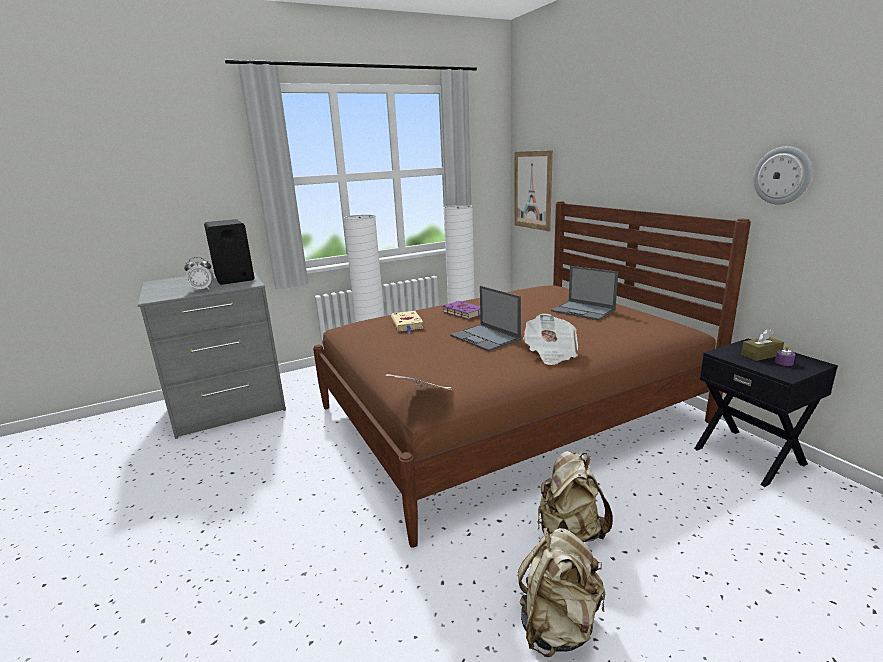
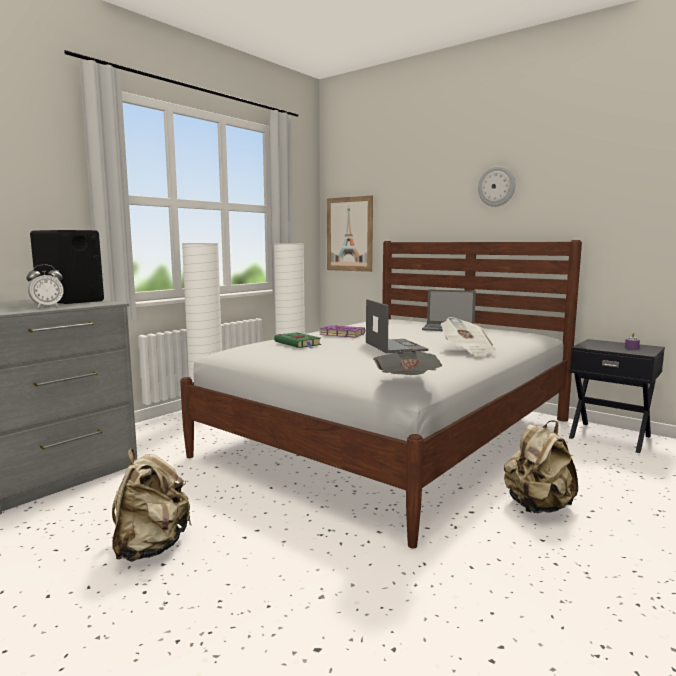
camera: 25 degrees left, 10 degrees down
(407, 324) = (298, 343): beige book -> green book
(485, 338) = (394, 346): laptop -> laptop turned 135 degrees counterclockwise
(507, 415) = (394, 437): brown bed -> white bed
(558, 625) = (598, 570): beige backpack -> beige backpack (151, 547)
(761, 355) = (611, 345): brown tissue box -> none
(782, 175) = (601, 205): wall clock -> wall clock (496, 186)

